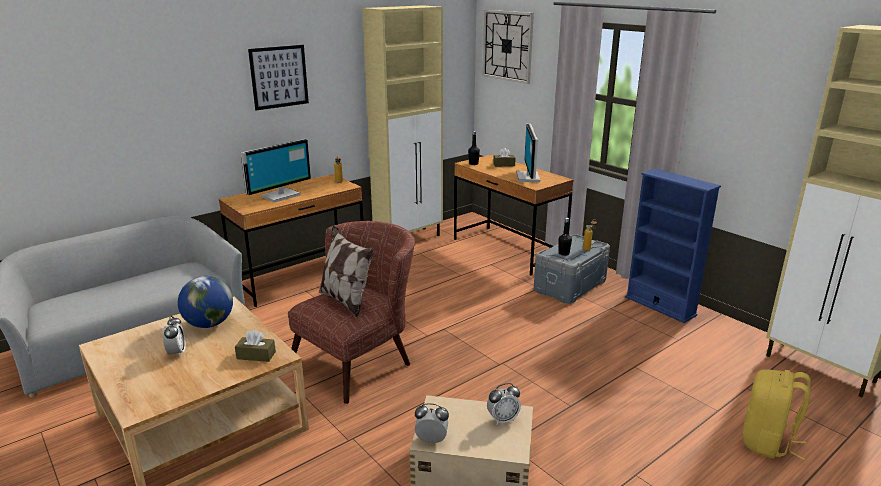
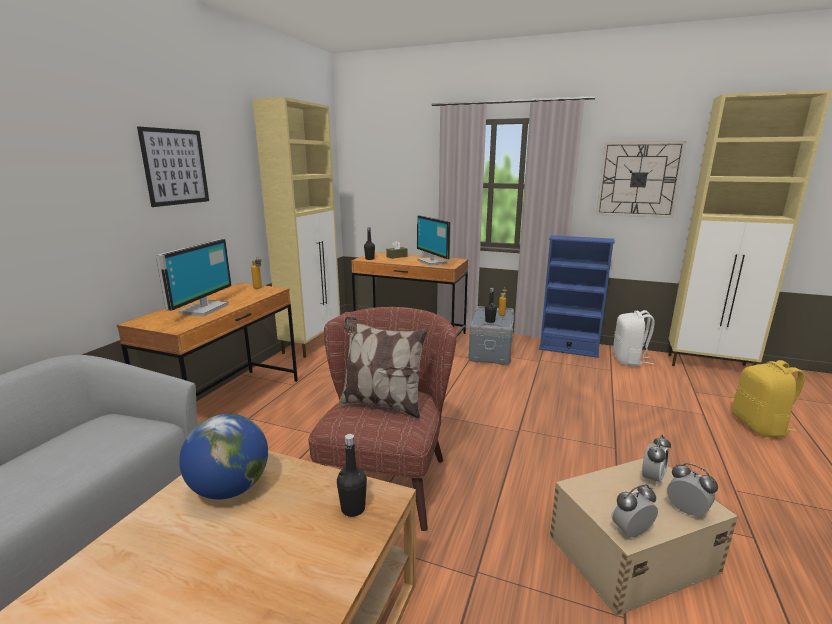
camera: 30 degrees left, 5 degrees down
(177, 352) = (221, 553): alarm clock -> alarm clock (686, 510)
(256, 355) = (353, 508): brown tissue box -> black bottle
(507, 46) = (376, 151): wall clock -> wall clock (638, 179)
(718, 336) = (629, 360): none -> white backpack

